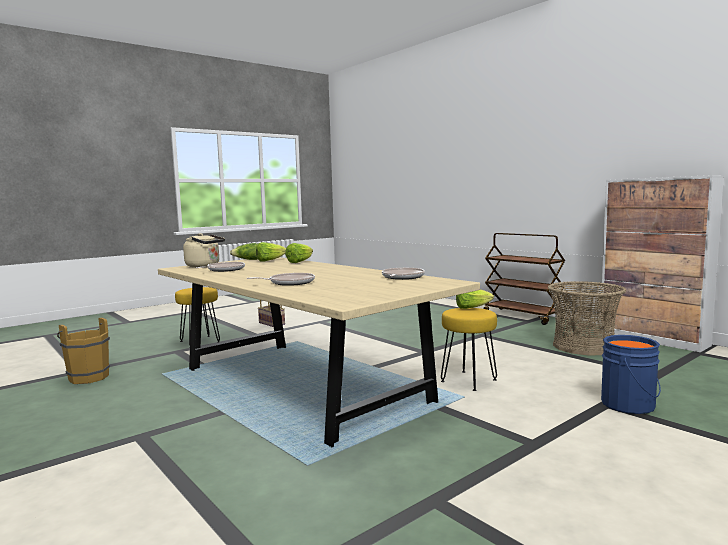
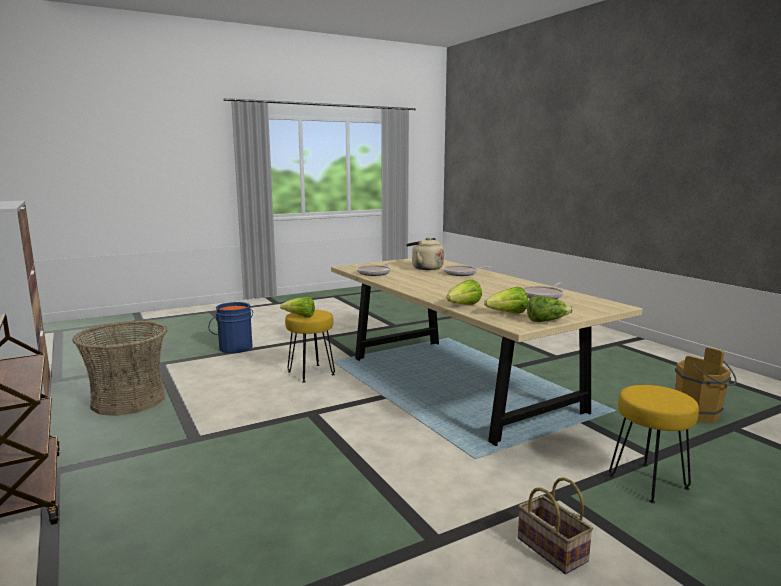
camera: 170 degrees left, 5 degrees up
(205, 266) = (584, 307): beige kettle -> beige kettle (425, 268)

